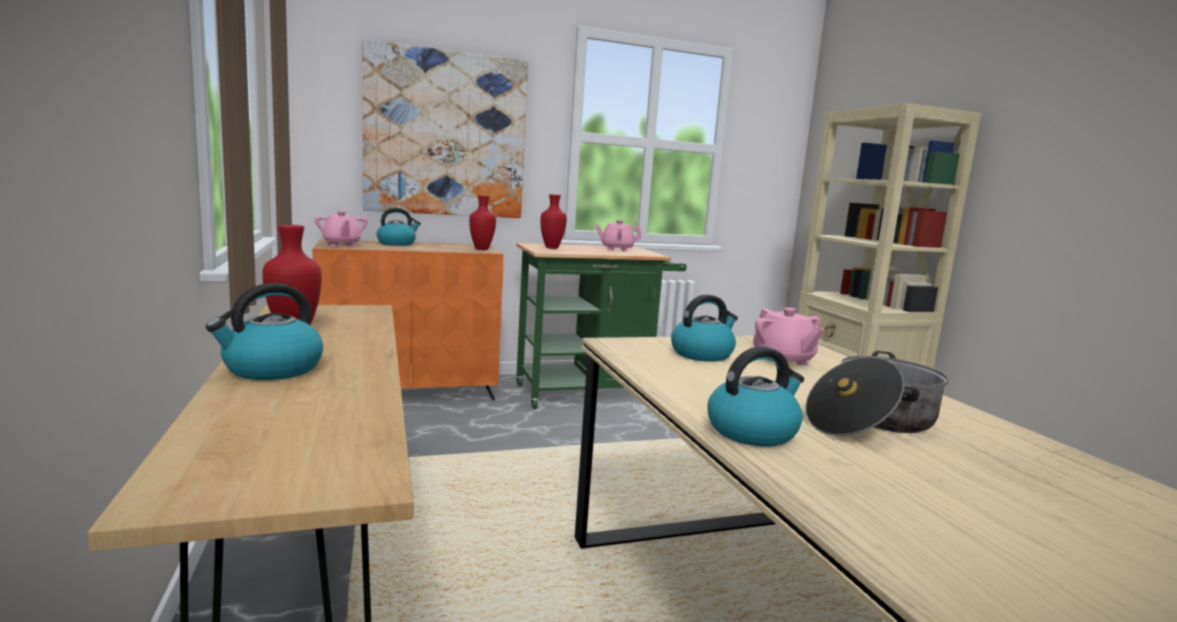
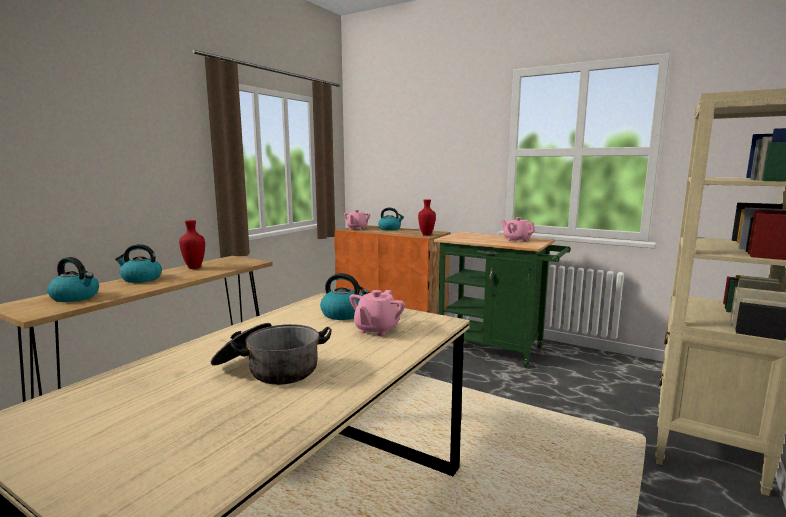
camera: 50 degrees right, 0 degrees up
(446, 134) = (426, 160): picture -> none
(552, 248) = (465, 236): red vase -> none
(752, 431) = (204, 350): kettle -> kettle (76, 297)

